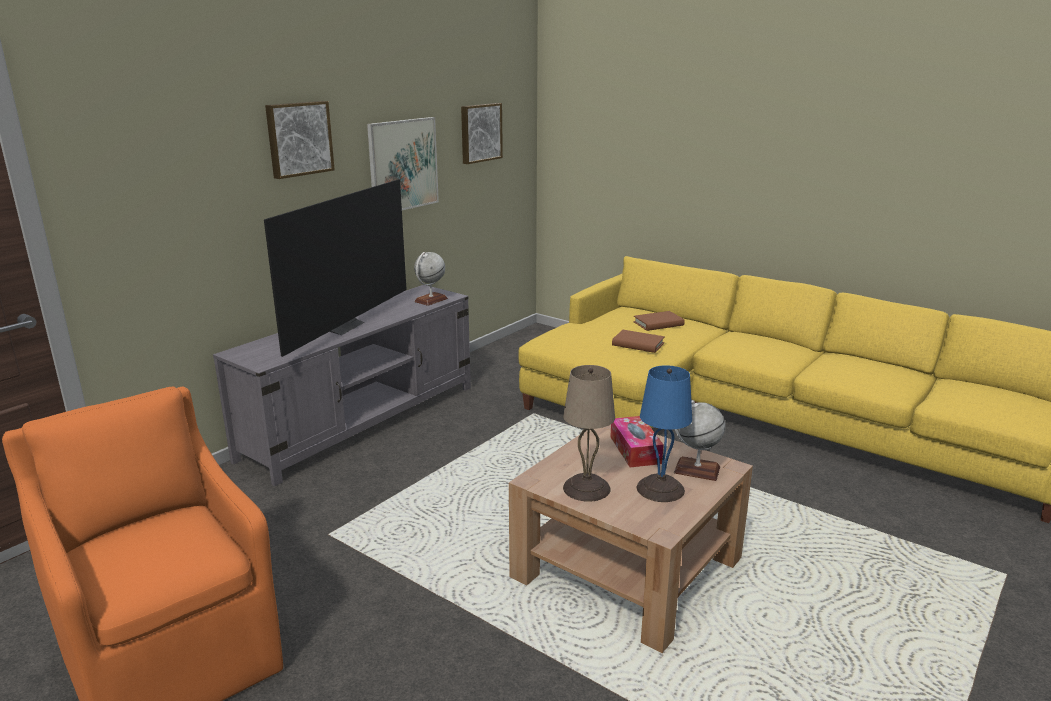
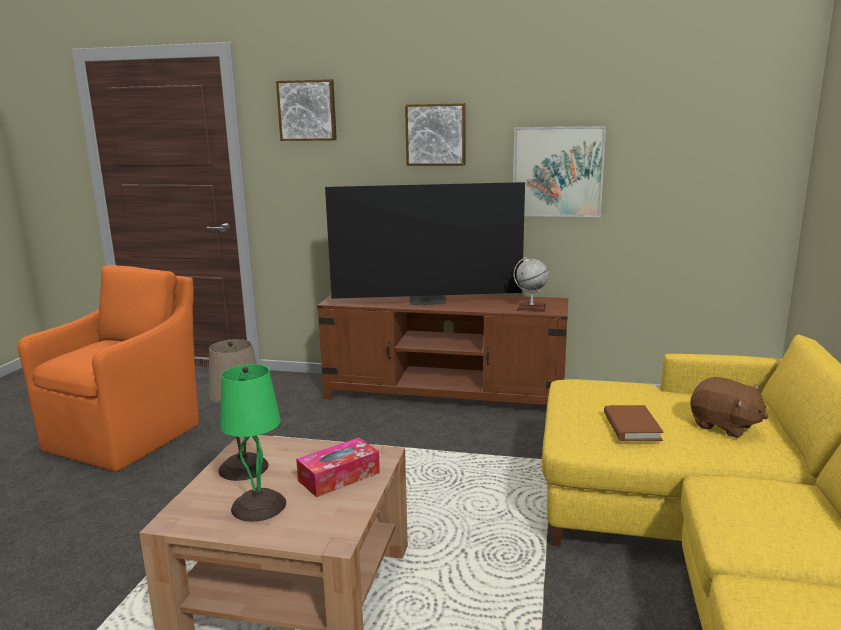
camera: 65 degrees right, 5 degrees down
(363, 421) = (445, 395): grey tv stand -> brown tv stand
(480, 132) = (686, 149): picture -> picture (307, 110)
(658, 324) = (724, 426): brown book -> brown plush toy
(659, 489) = (259, 505): blue table lamp -> green table lamp
(696, 470) = (313, 520): globe -> none

